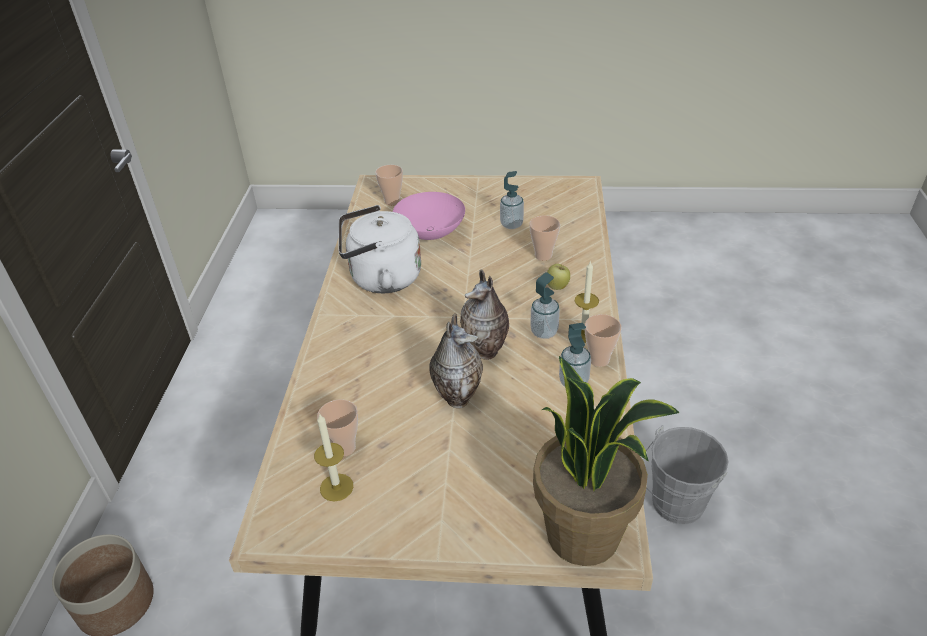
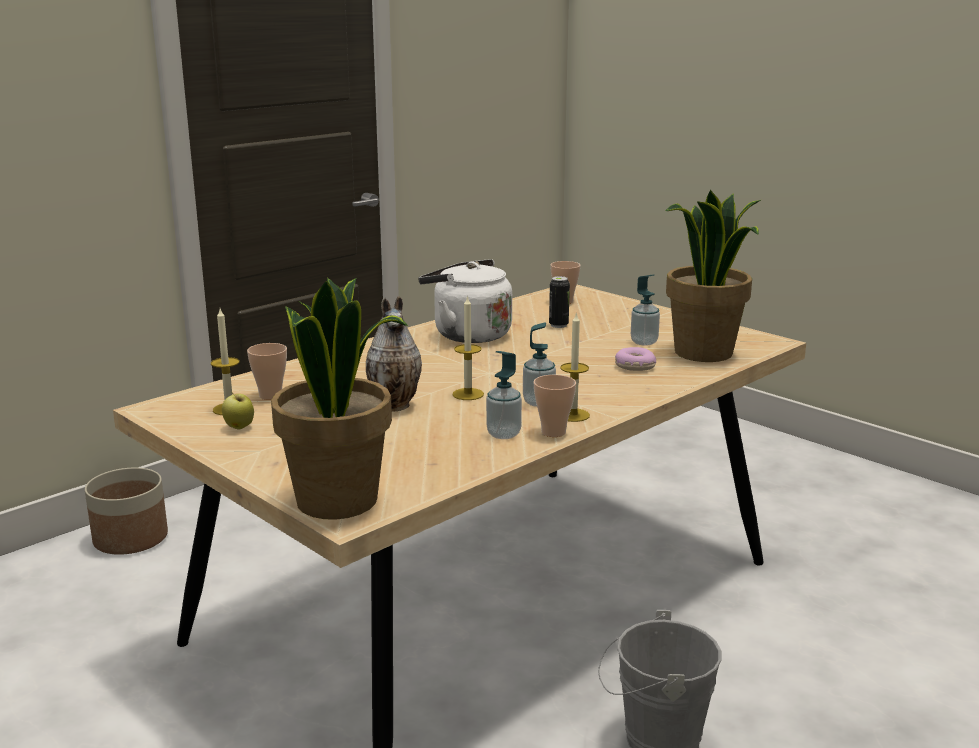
camera: 40 degrees right, 20 degrees down
(429, 233) = (558, 325): pink bowl -> can
(486, 351) = (468, 394): vase -> candle
(543, 255) = (634, 366): cup -> donut
(557, 287) = (607, 385): apple -> apple (239, 427)
(563, 218) = (704, 353): none -> potted plant

